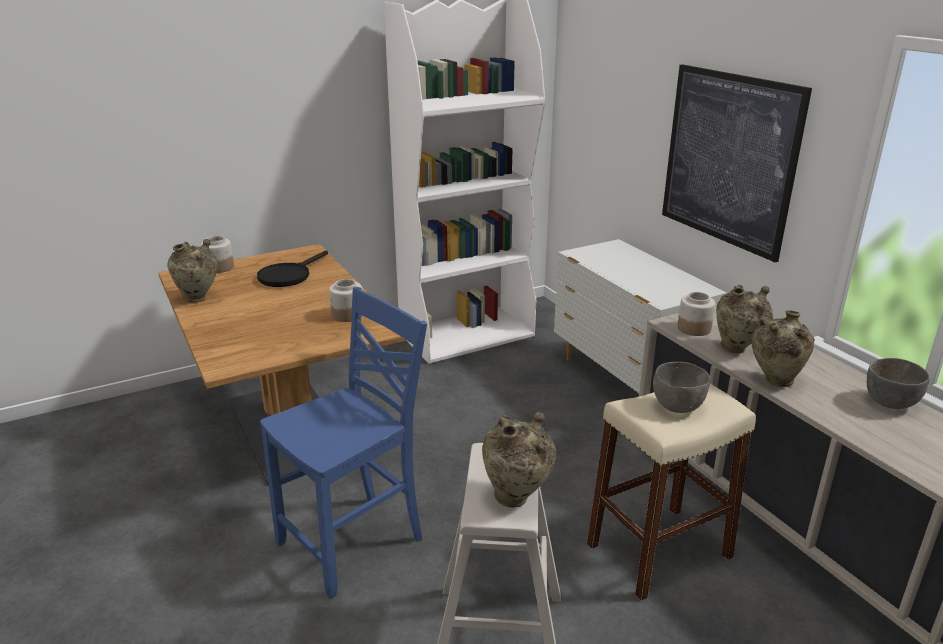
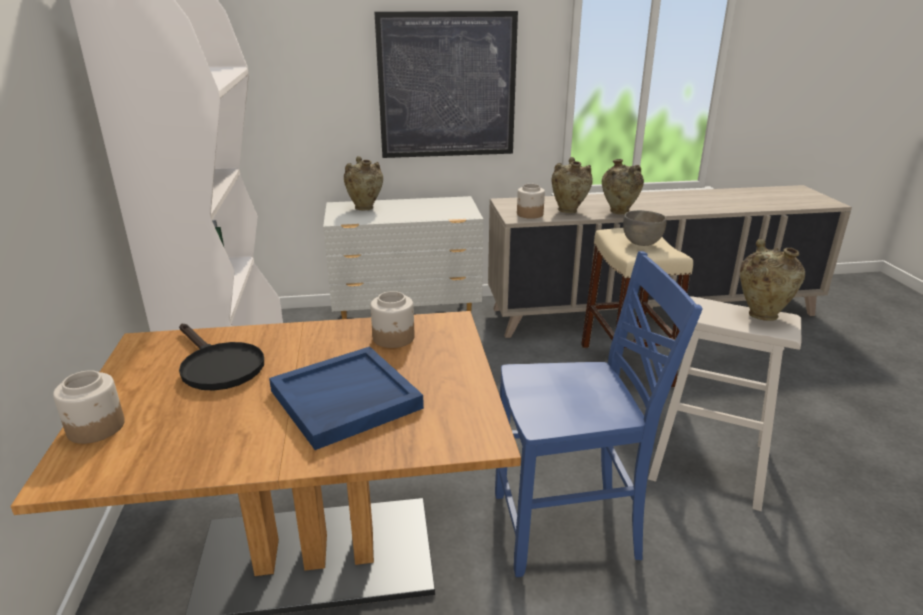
camera: 70 degrees left, 0 degrees up
(198, 299) = (213, 455): beige vase -> beige vase (365, 208)
(259, 317) = (345, 400): none -> blue tray
(354, 542) = (569, 528): blue chair -> blue chair turned 105 degrees clockwise
(890, 403) = (654, 196): grey bowl -> none

